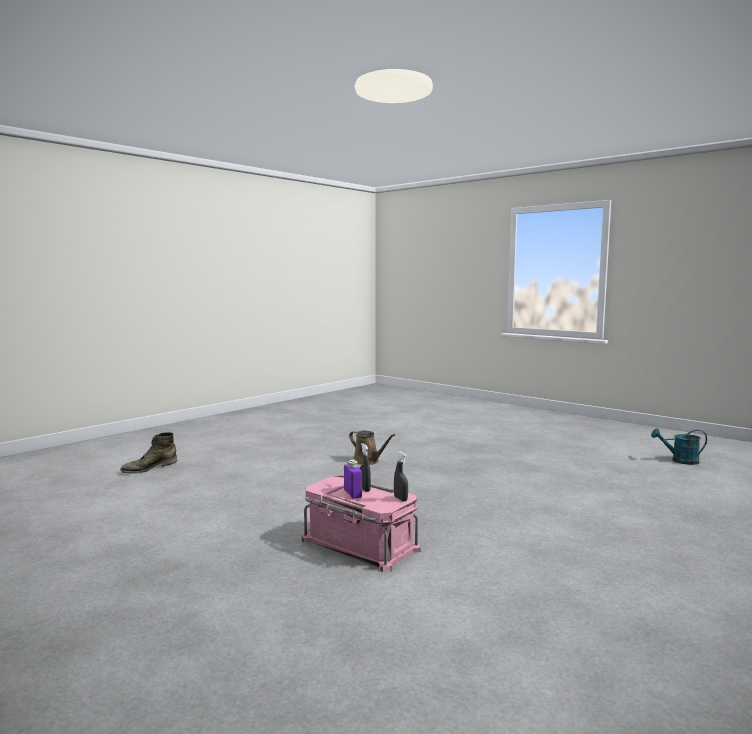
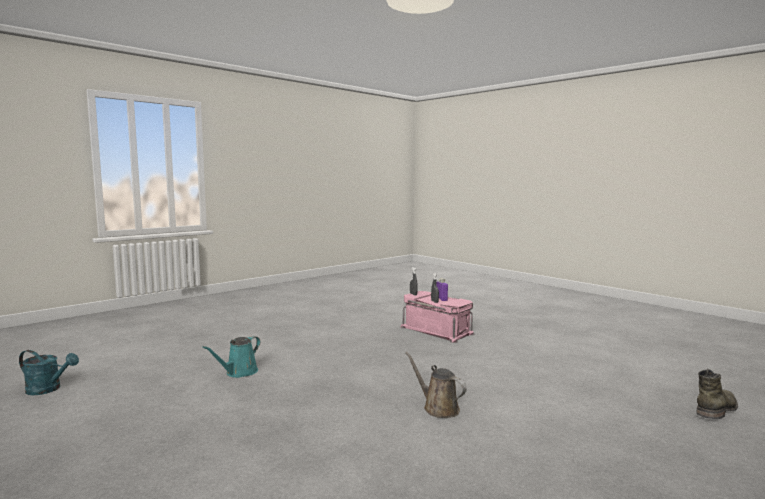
camera: 175 degrees left, 0 degrees up
(555, 477) = (239, 372): none -> turquoise watering can

